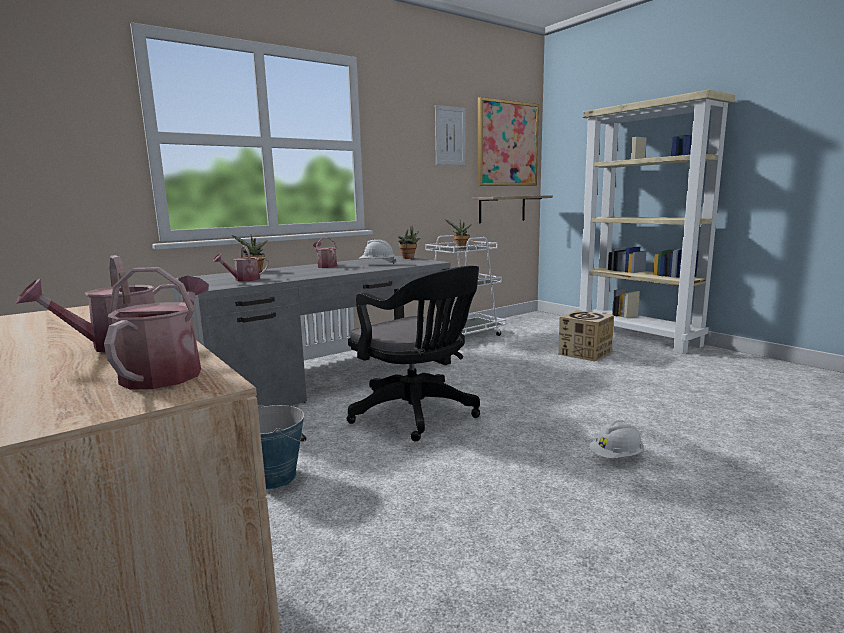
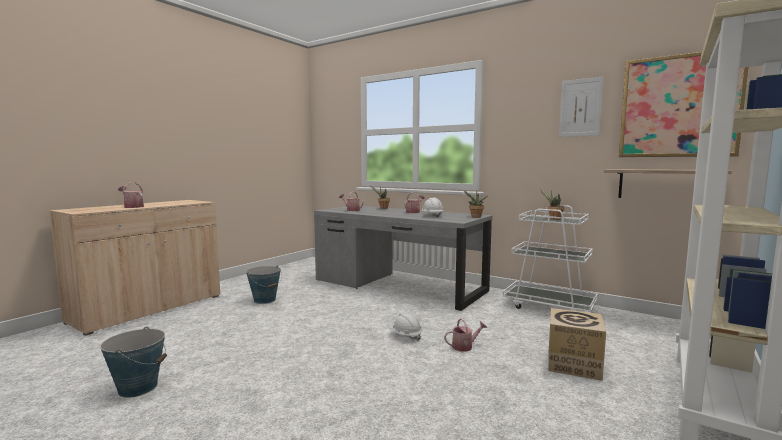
camera: 70 degrees right, 5 degrees down
(168, 372) = (96, 210): watering can -> watering can (465, 346)
(418, 414) = (352, 315): black office chair -> none
(616, 457) = (300, 383): white hard hat -> white hard hat (405, 336)
(635, 596) = (138, 387): none -> bucket

